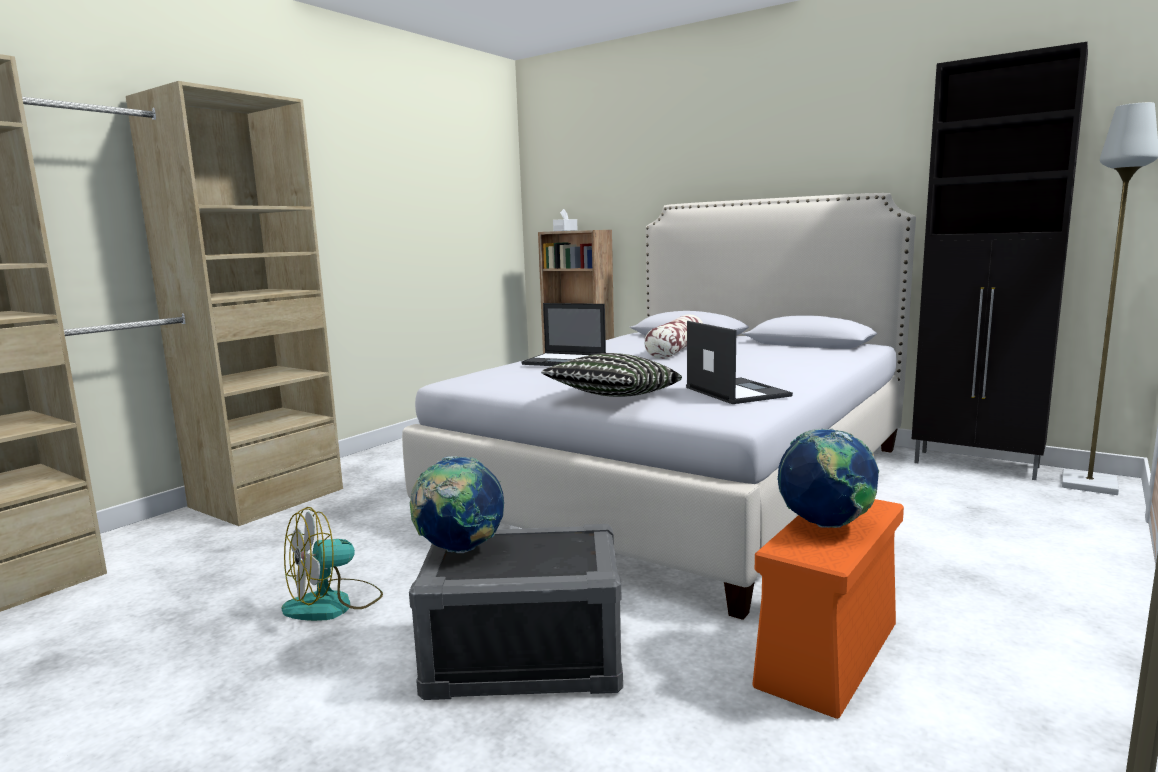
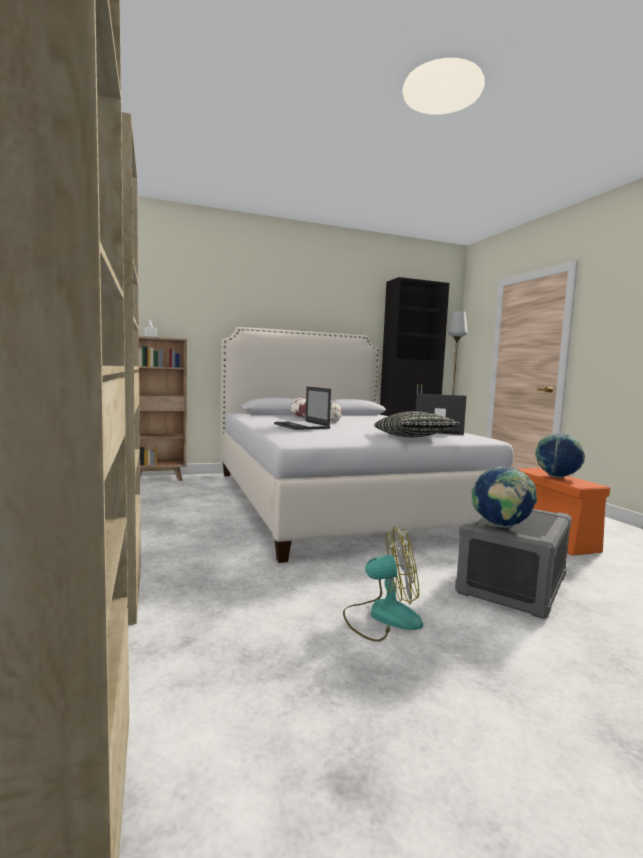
camera: 55 degrees left, 5 degrees down
(333, 604) = (382, 617): fan -> fan turned 90 degrees counterclockwise
(565, 361) = (302, 426): laptop -> laptop turned 90 degrees clockwise

